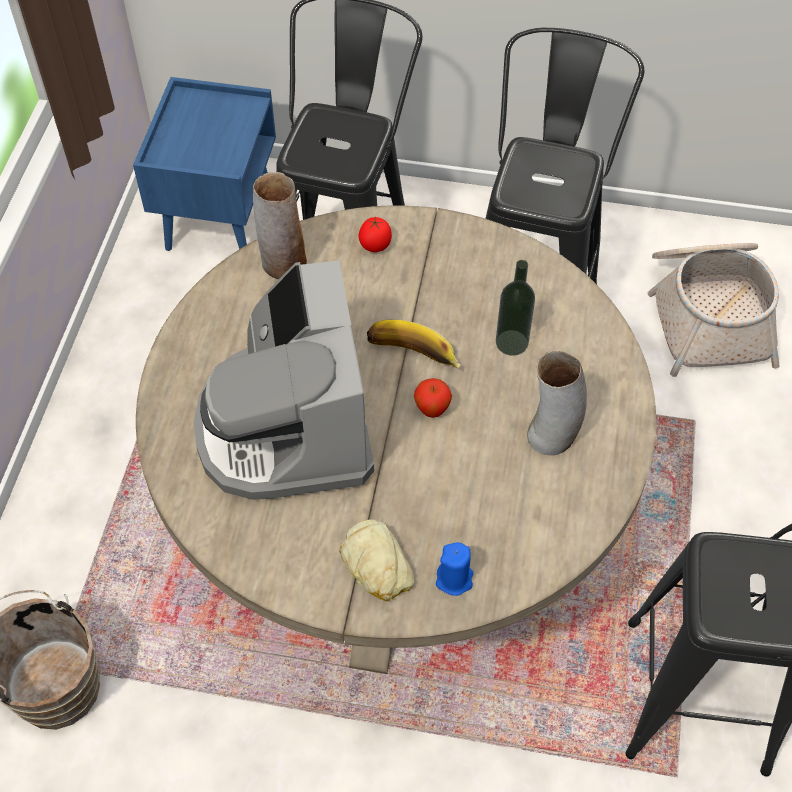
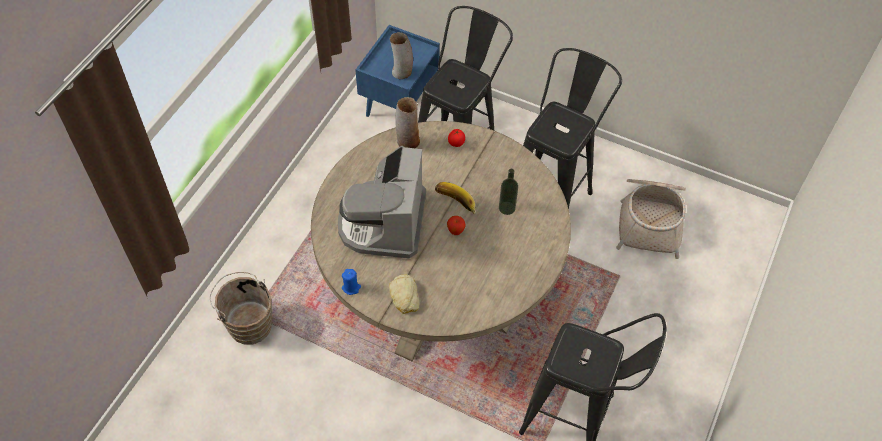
camera: 15 degrees right, 0 degrees up
(454, 579) = (438, 312): blue candle -> blue candle (351, 287)
(552, 436) = (509, 258): vase -> vase (402, 72)

